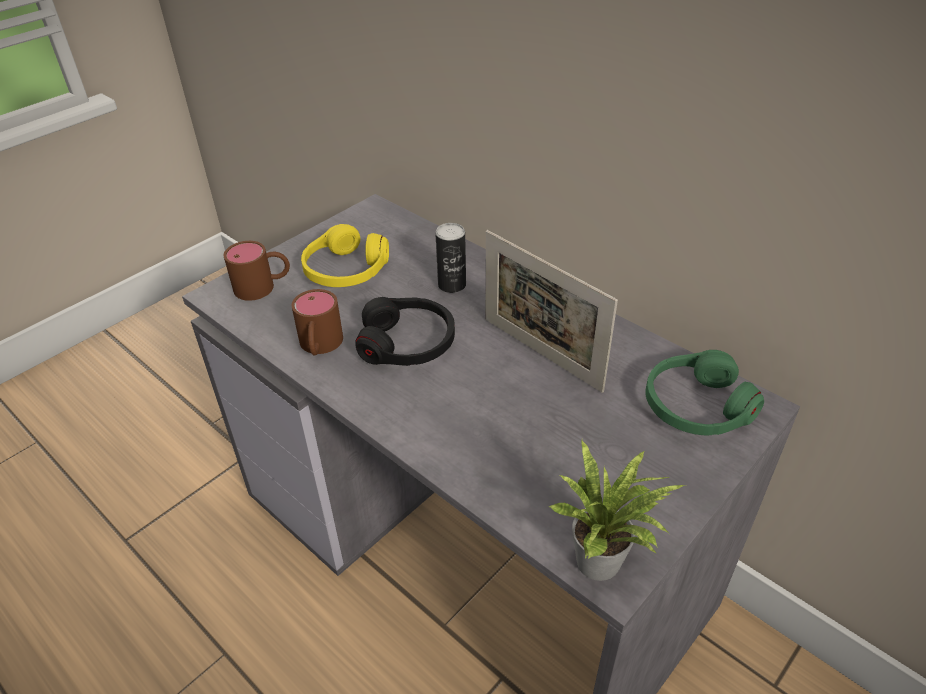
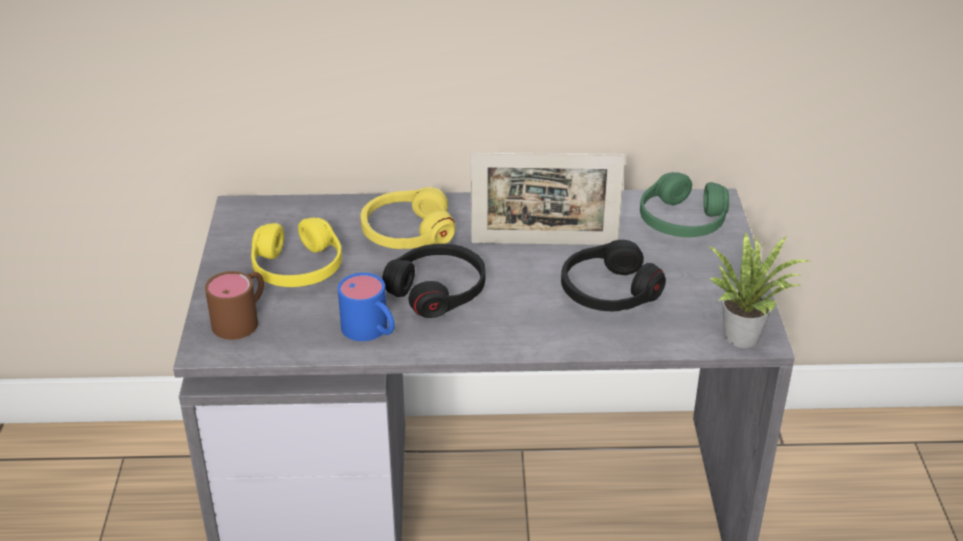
camera: 45 degrees left, 5 degrees down
(320, 346) = (371, 331): brown mug -> blue mug
(452, 285) = (407, 232): can -> yellow headphones
(535, 430) = (608, 291): none -> black headphones

